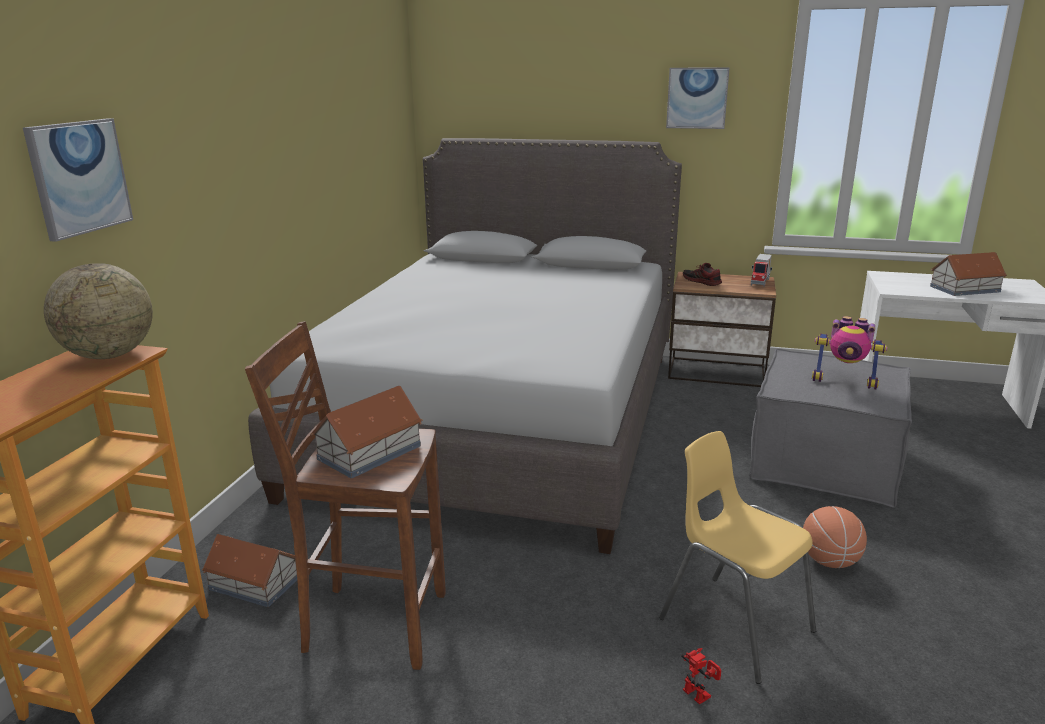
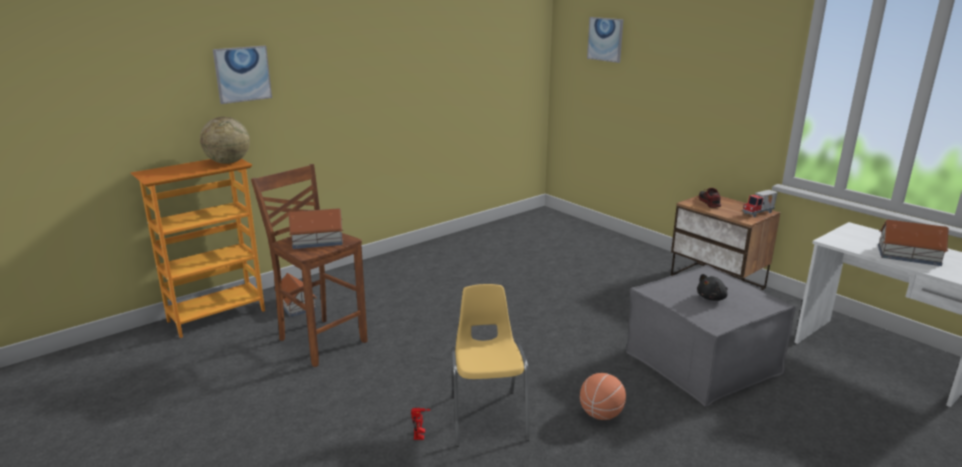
camera: 35 degrees right, 0 degrees up
(502, 417) = (520, 266): grey bed -> none
(697, 98) = (733, 51): picture -> picture (605, 39)
(844, 381) = (712, 298): toy robot -> black plush toy

